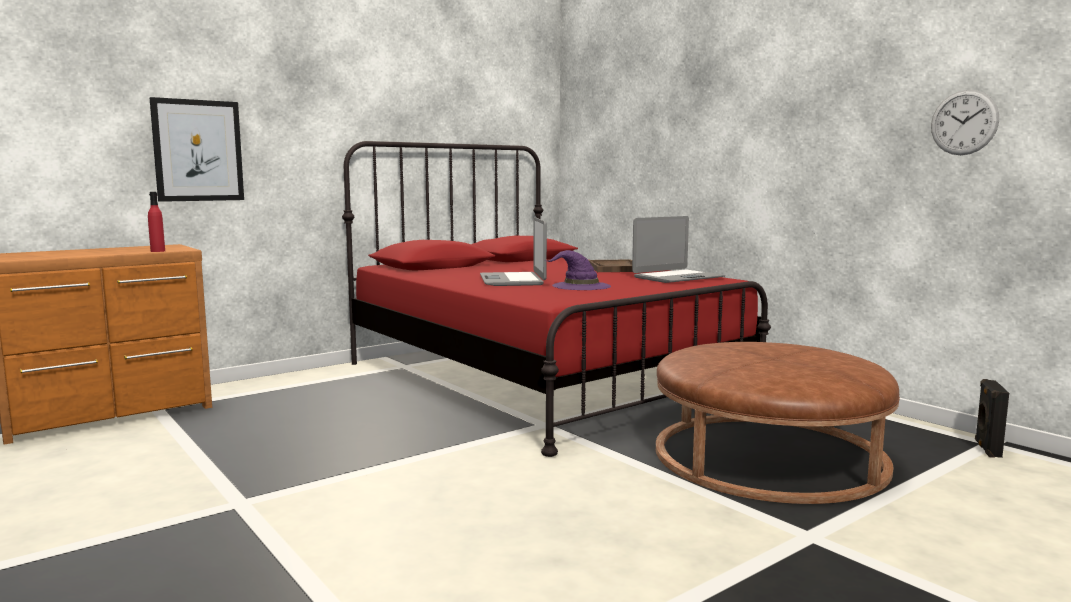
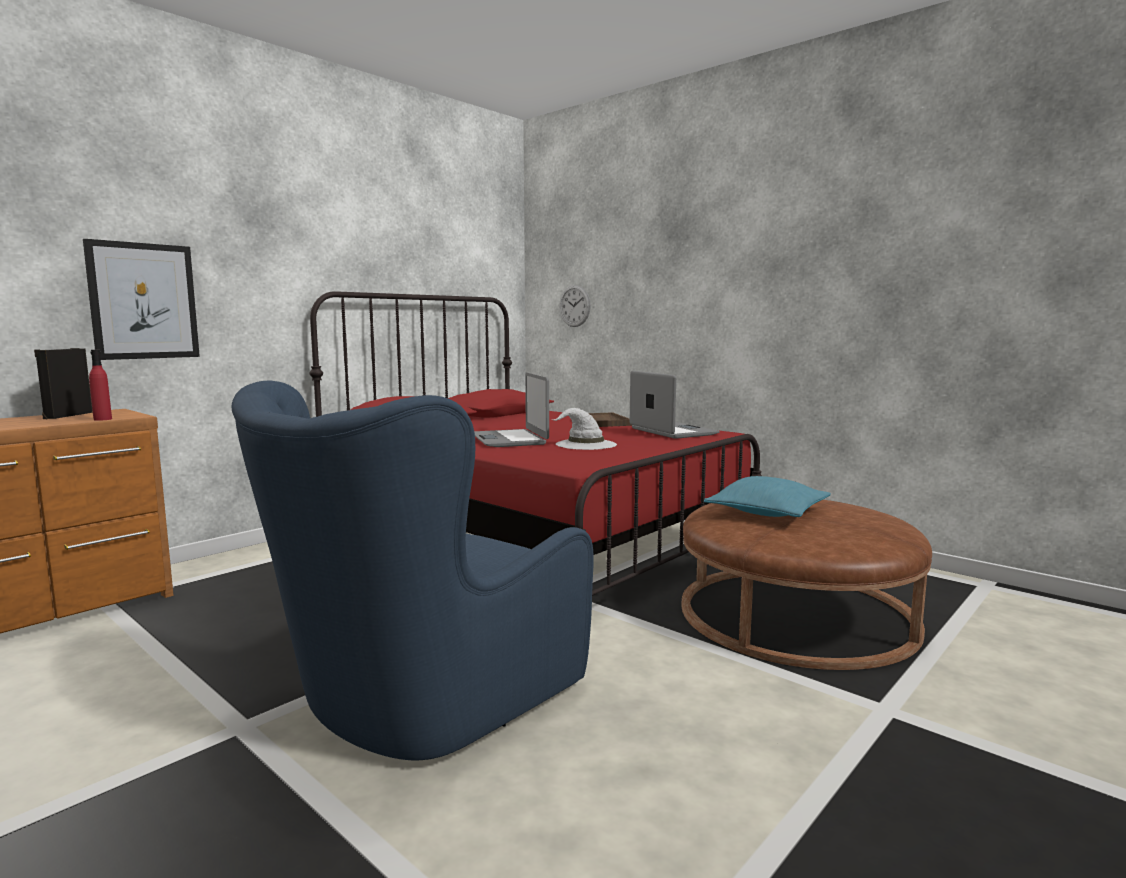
camera: 10 degrees left, 0 degrees up
(389, 497) = (421, 701): none -> blue armchair
(580, 286) = (585, 444): purple hat -> white hat
(677, 277) = (672, 431): laptop -> laptop turned 75 degrees counterclockwise
(741, 353) = (767, 512): none -> turquoise pillow
(964, 122) = (953, 279): wall clock -> wall clock (574, 306)
(986, 449) = (986, 591): black speaker -> black speaker (67, 416)

